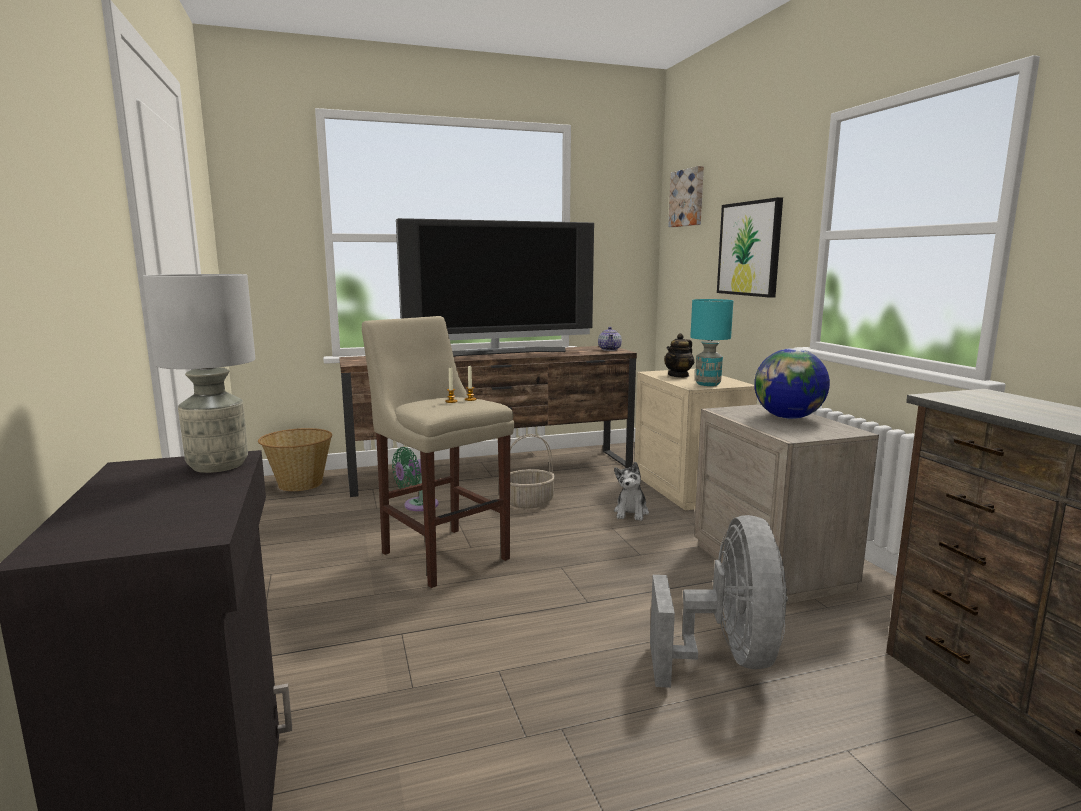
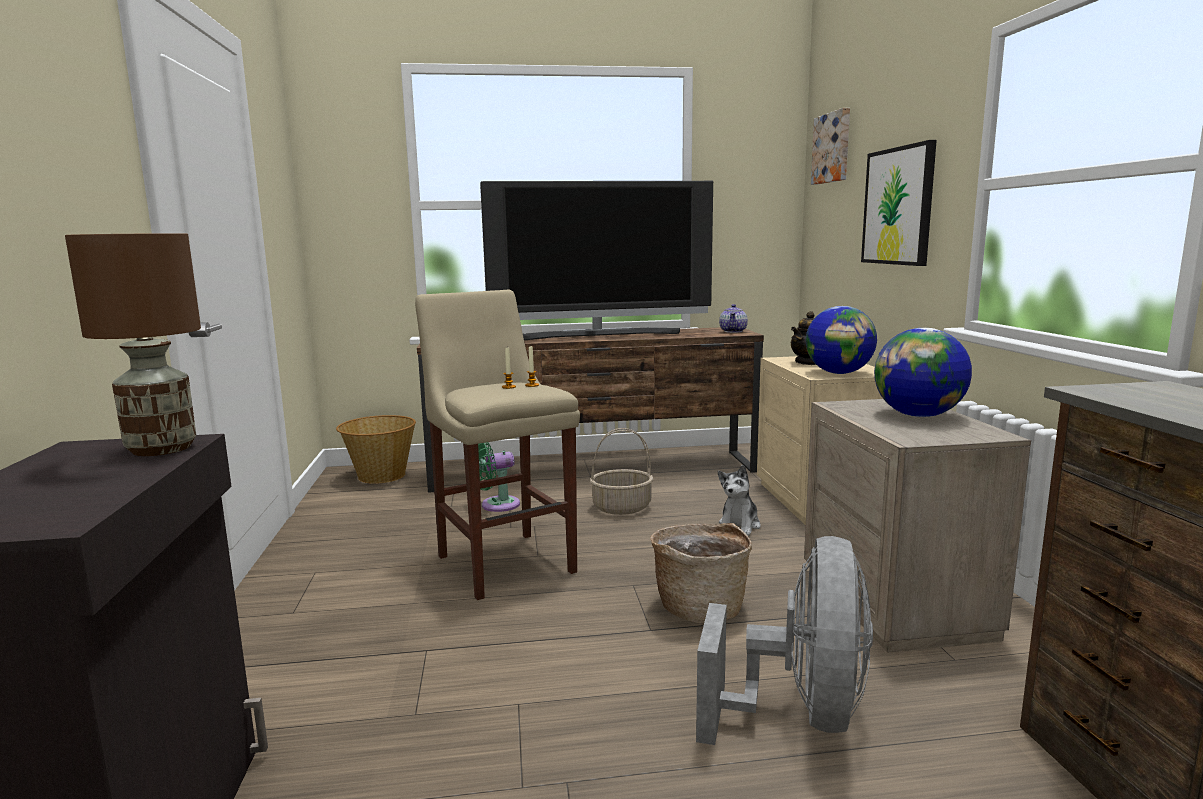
camera: 10 degrees right, 0 degrees up
(218, 466) = (162, 449): grey table lamp -> brown table lamp
(622, 581) = (700, 607): none -> basket
(708, 384) = (839, 373): turquoise table lamp -> globe

